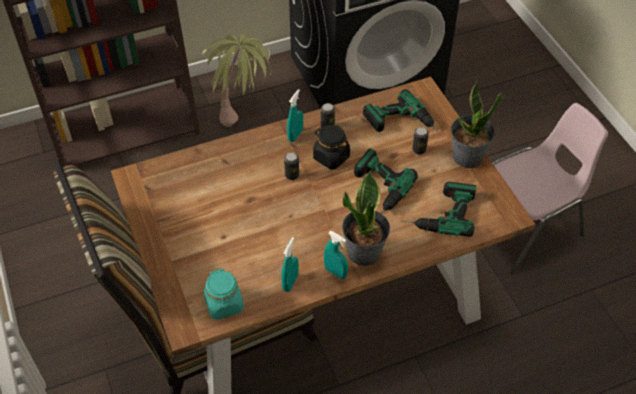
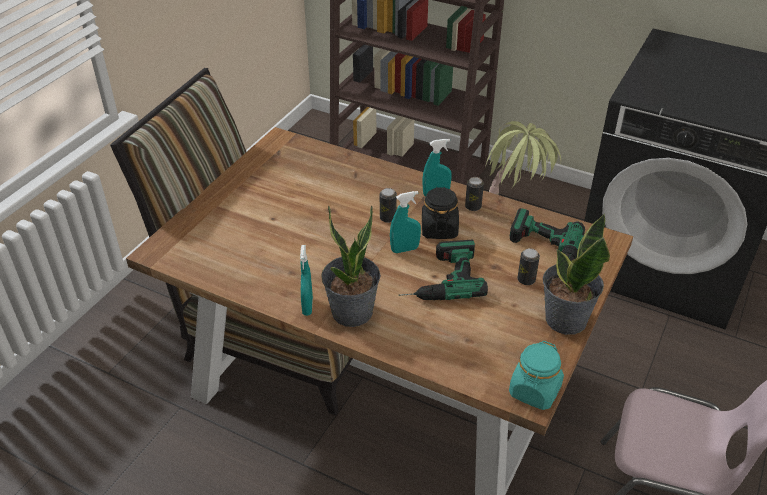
camera: 50 degrees right, 10 degrees down
(224, 304) = (201, 259): turquoise jar -> turquoise jar (534, 391)
(290, 282) = (265, 284): turquoise spray bottle -> turquoise spray bottle (405, 249)
(438, 212) = (464, 337): power drill -> none

